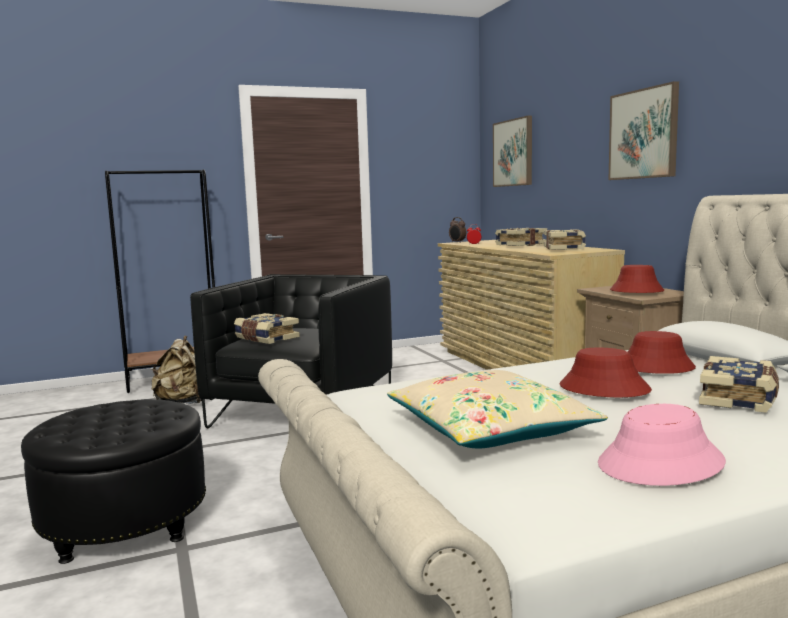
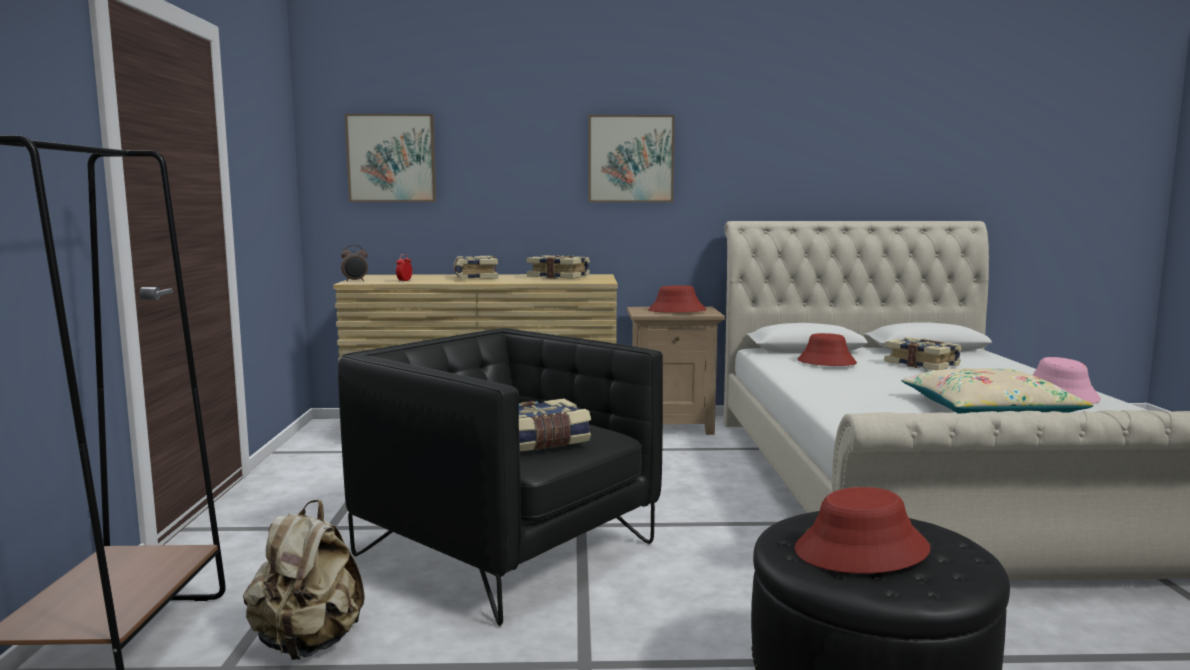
camera: 70 degrees left, 0 degrees up
(603, 388) = (889, 378): red hat -> red hat (862, 550)

